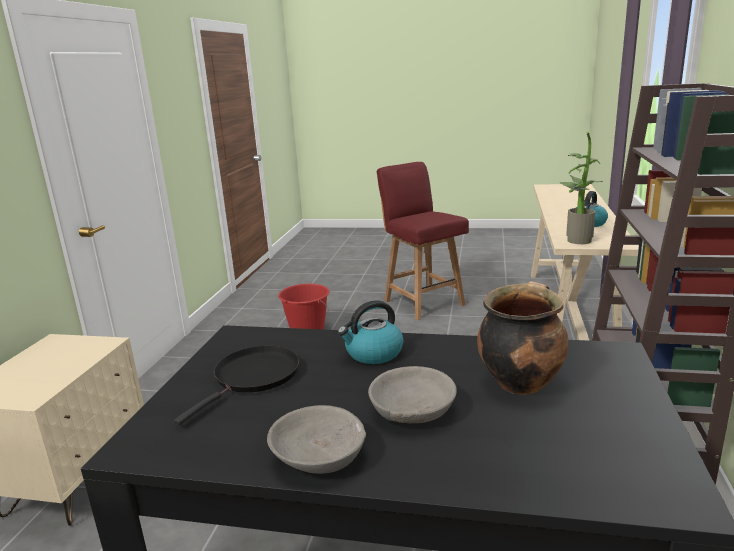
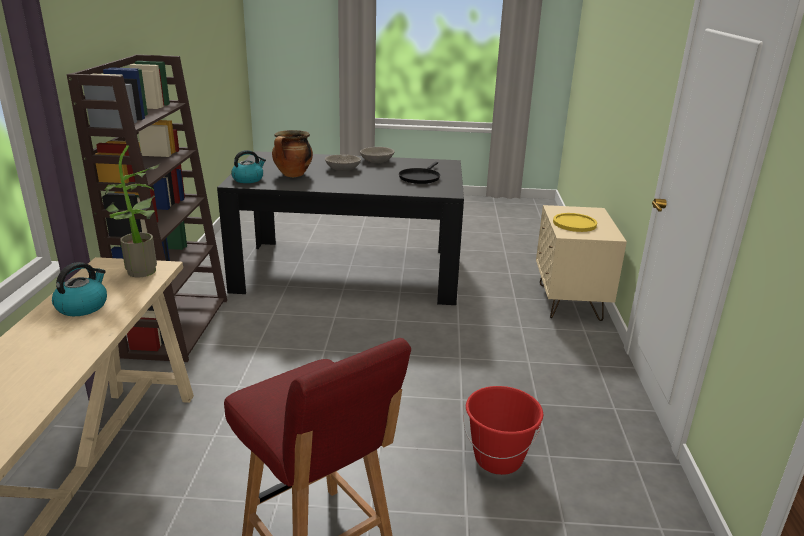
camera: 170 degrees right, 5 degrees up
(62, 362) = (574, 223): none -> yellow plate
(373, 353) = (363, 184): kettle -> kettle (248, 179)

